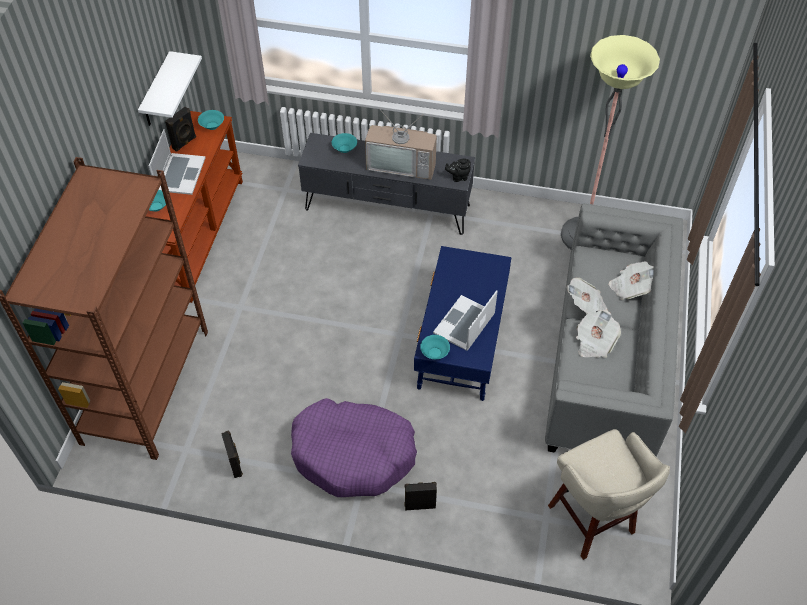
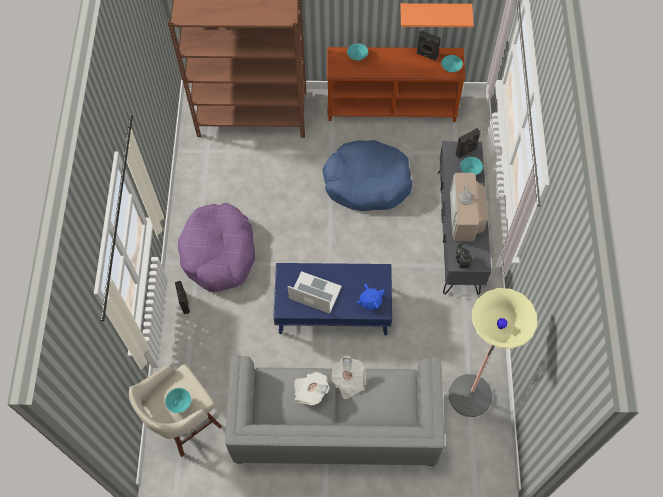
camera: 80 degrees right, 10 degrees up
(157, 91) = (435, 12): white shelf -> orange shelf
(180, 174) = (393, 62): laptop -> none
(235, 464) = (200, 182): black speaker -> black speaker (466, 152)
(297, 278) = (367, 182): none -> blue dog bed
(435, 353) = (283, 276): turquoise bowl -> turquoise bowl (179, 403)
(486, 272) = (370, 301): none -> blue teapot
(630, 287) = (374, 416): newspaper -> none

